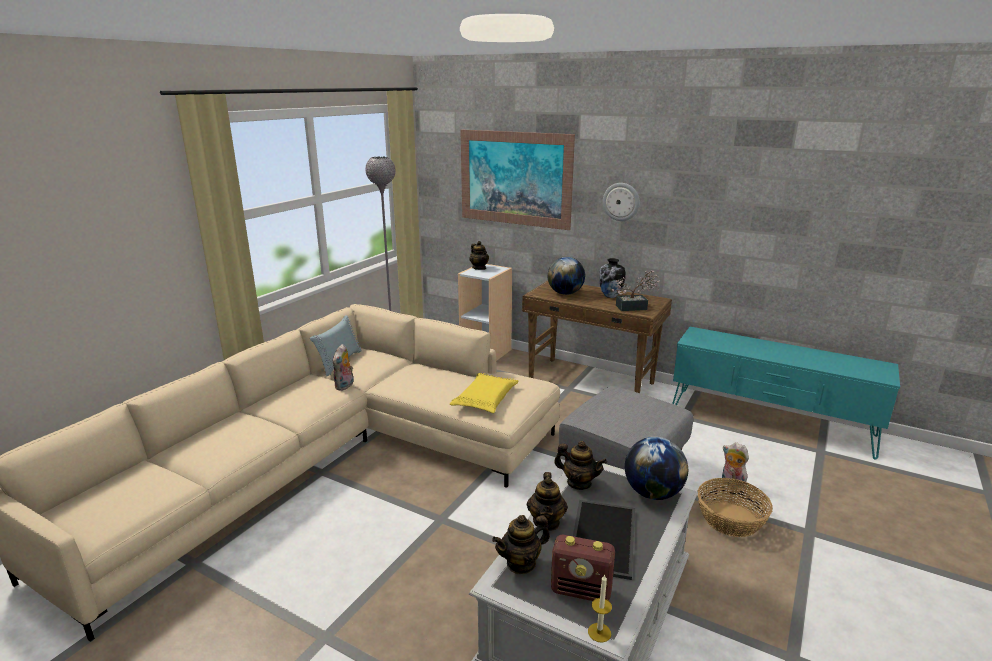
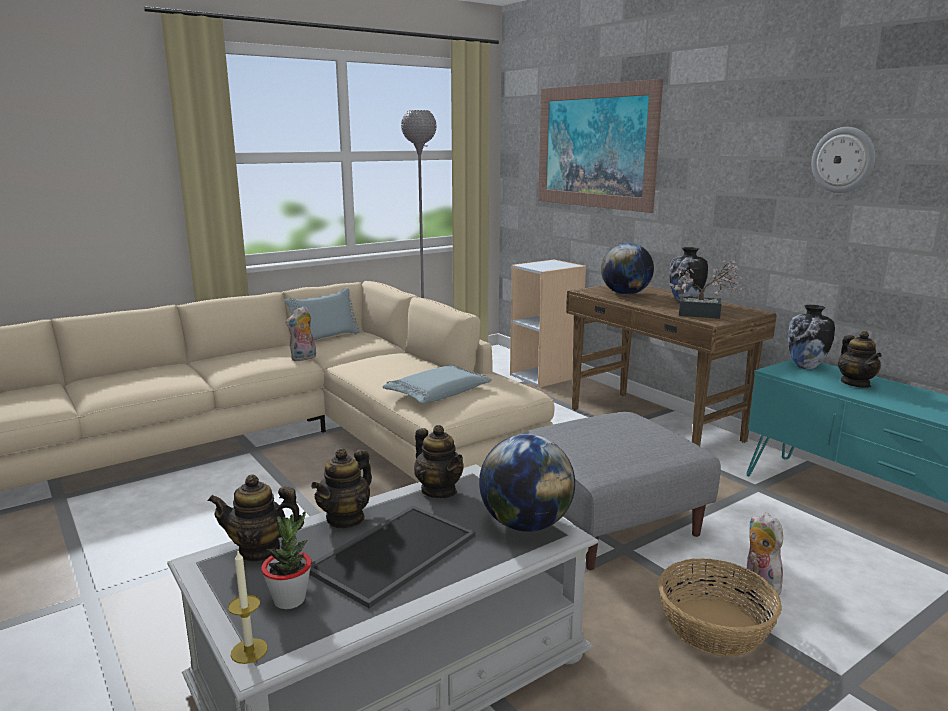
camera: 25 degrees right, 5 degrees down
(479, 268) = (544, 263): teapot -> teapot (855, 383)
(485, 397) = (438, 391): yellow pillow -> blue pillow
(581, 591) = (290, 600): radio -> potted plant
(621, 201) = (716, 169): wall clock -> wall clock (843, 160)
(700, 334) = (806, 366): none -> vase

